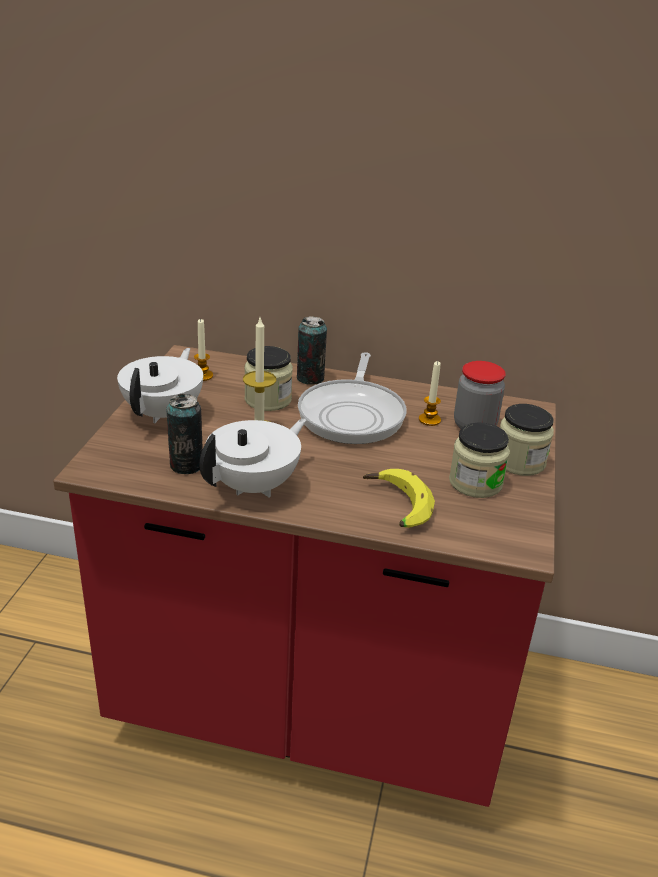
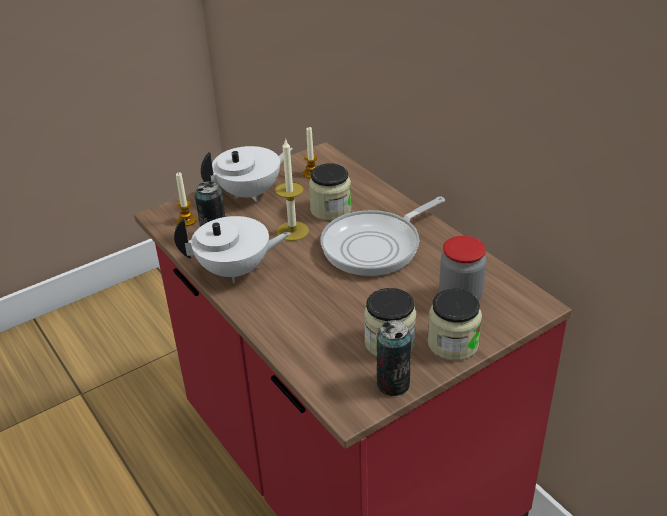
camera: 45 degrees right, 5 degrees up
(310, 378) = (385, 204): can -> can (393, 384)
(395, 506) = (304, 330): banana -> none
(429, 420) = (430, 276): candle -> candle (186, 221)

